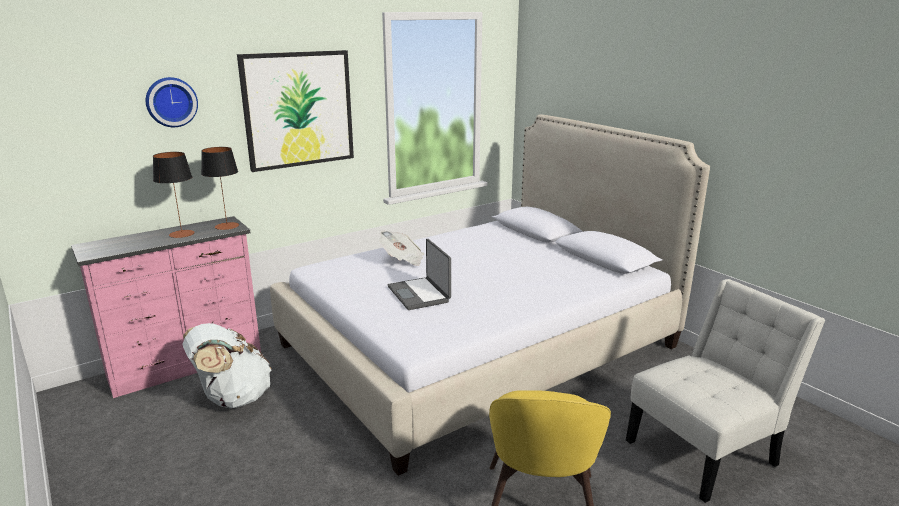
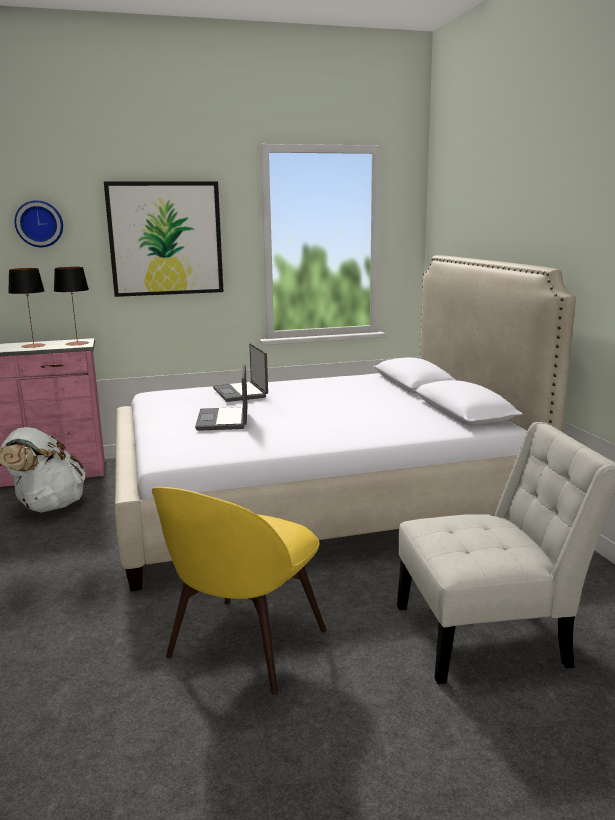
camera: 20 degrees right, 5 degrees down
(402, 259) = (241, 393): newspaper -> laptop

